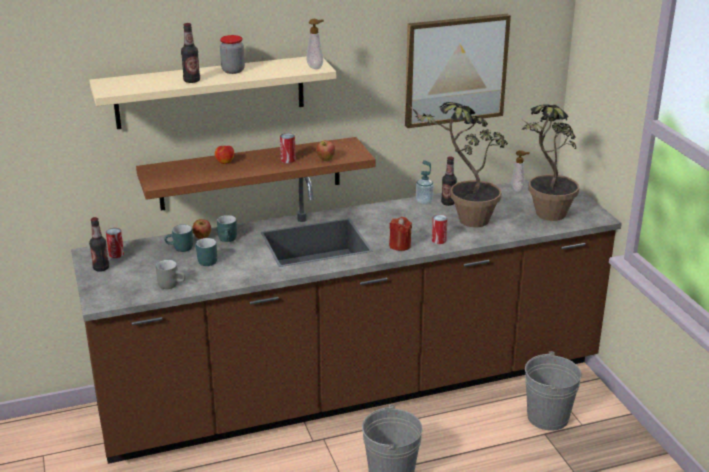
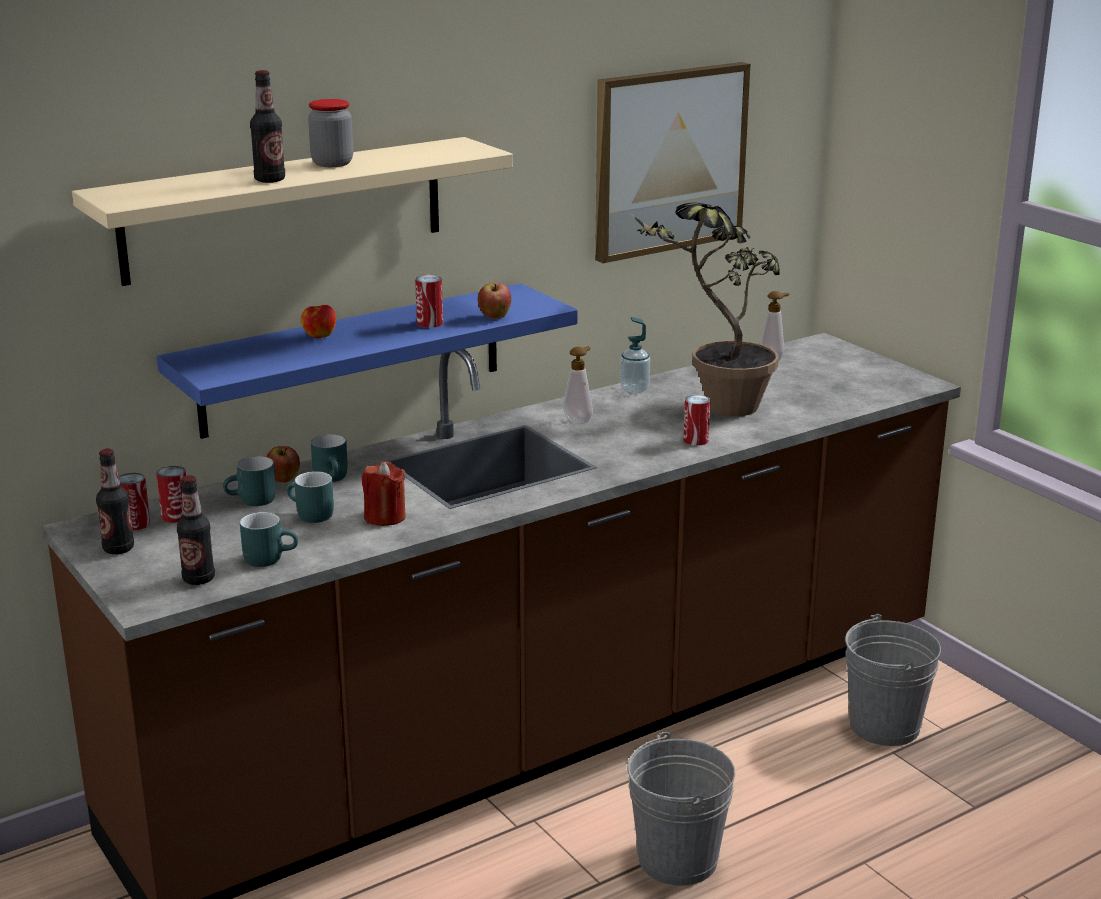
camera: 15 degrees left, 5 degrees down
(138, 252) = (175, 516): none -> can
(172, 284) = (270, 558): grey mug -> turquoise mug
(250, 173) = (353, 359): brown shelf -> blue shelf
(316, 67) = (474, 151): soap dispenser -> soap dispenser (579, 420)
(400, 245) = (637, 454): red candle -> red candle (385, 517)
(448, 203) = (675, 387): bottle -> bottle (198, 579)
(544, 218) = (840, 392): potted plant -> none

